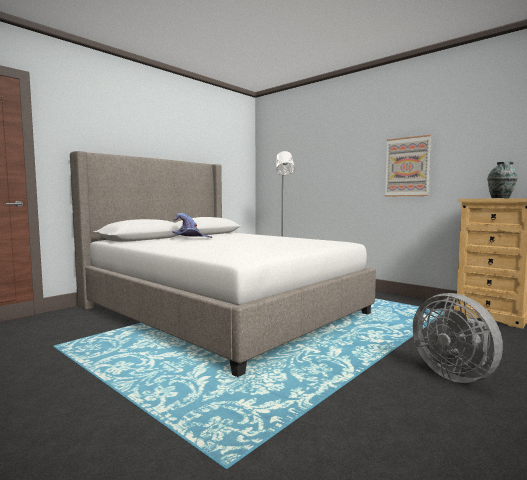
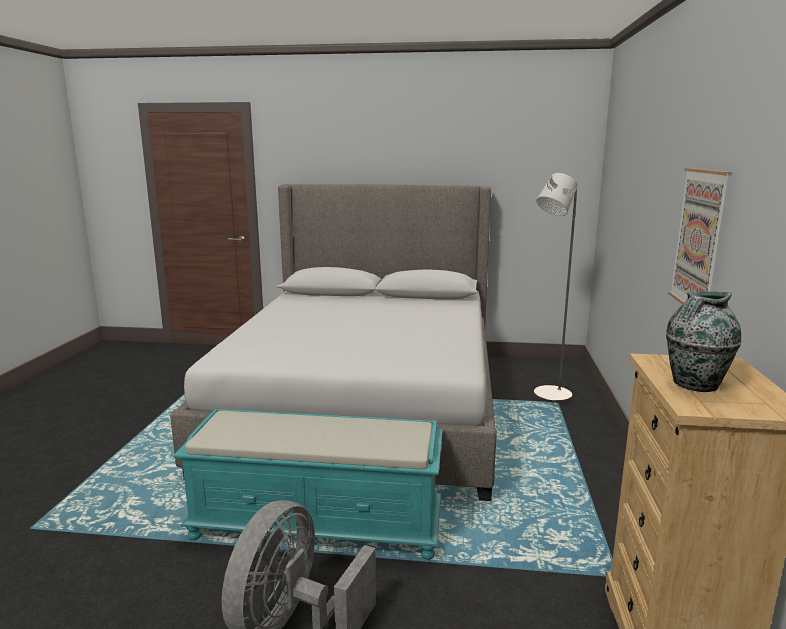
camera: 55 degrees right, 10 degrees up
(190, 238) = (358, 304): purple hat -> none
(354, 349) = (319, 524): none -> turquoise bench

